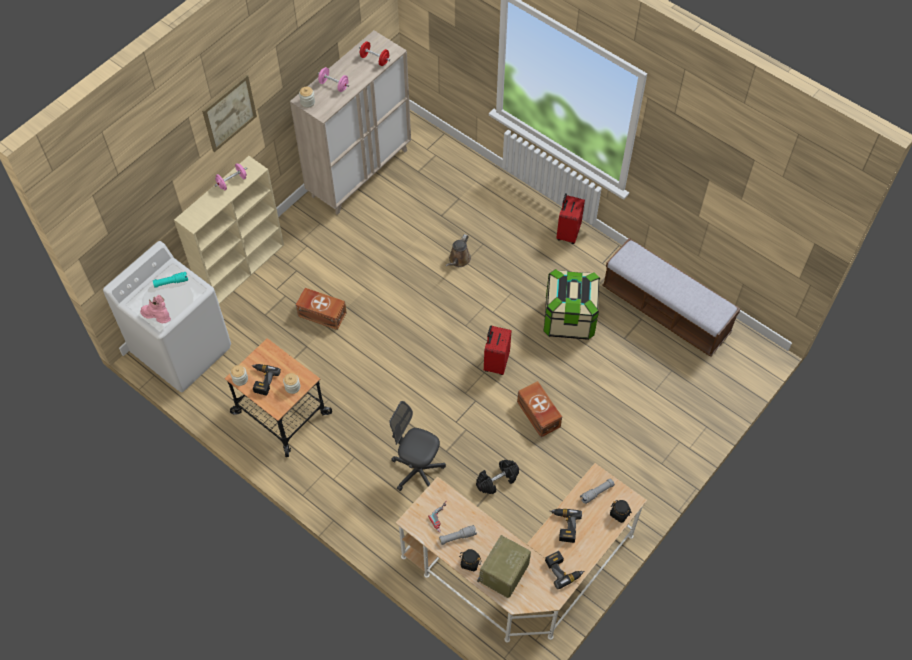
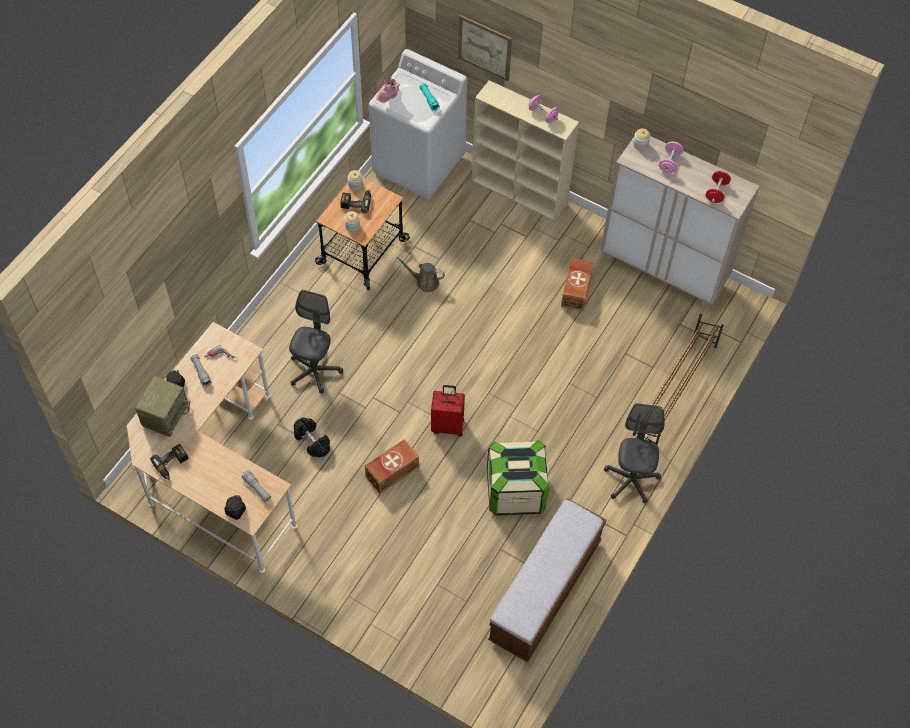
camera: 80 degrees right, 0 degrees up
(229, 113) = (579, 67): picture -> picture (484, 47)
(321, 313) = (479, 265): brown storage box -> brown storage box (576, 290)
(458, 260) = (570, 377): brown watering can -> brown watering can (425, 282)
(484, 187) = (674, 390): none -> brown shoe rack
(504, 574) = (165, 415): radio -> radio turned 90 degrees clockwise
(564, 526) = (218, 461): power drill -> none
(567, 233) = (631, 480): red suitcase -> grey office chair

